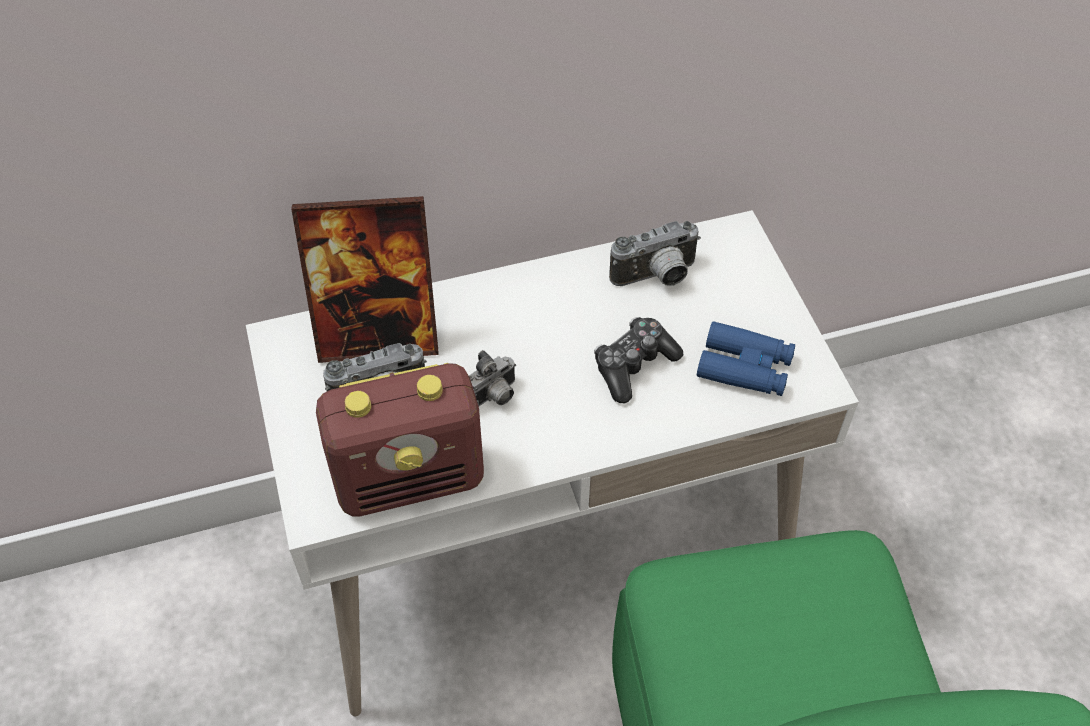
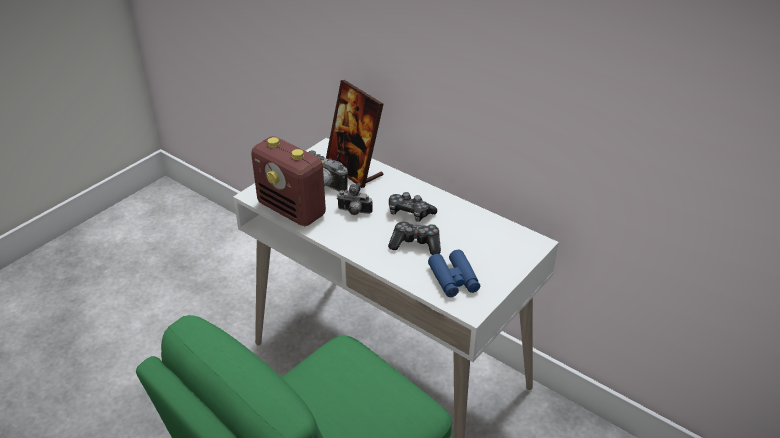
camera: 55 degrees right, 15 degrees down
(555, 331) = (410, 213): none -> game controller
(657, 277) = (476, 229): camera -> none

